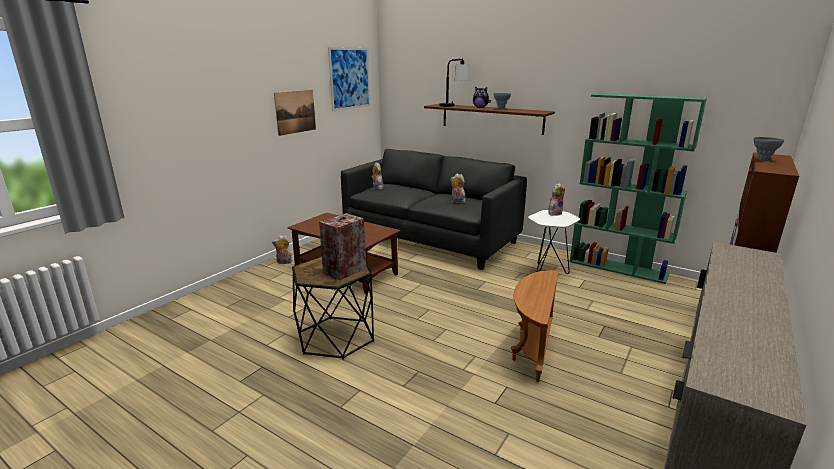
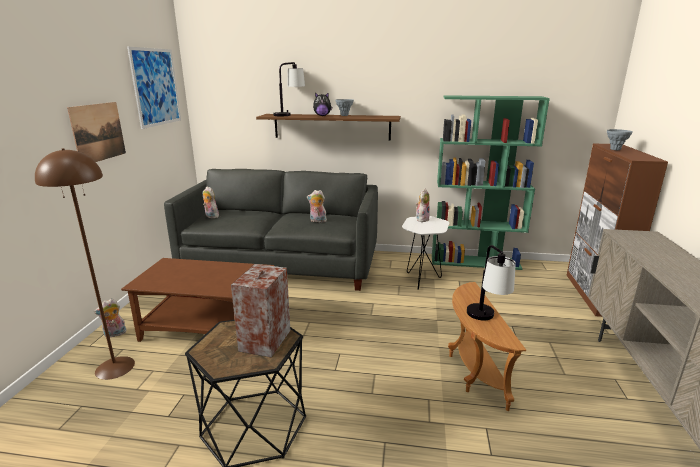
camera: 25 degrees left, 0 degrees up
(273, 282) = (115, 367): none -> brown floor lamp
(535, 298) = (486, 320): none -> table lamp

